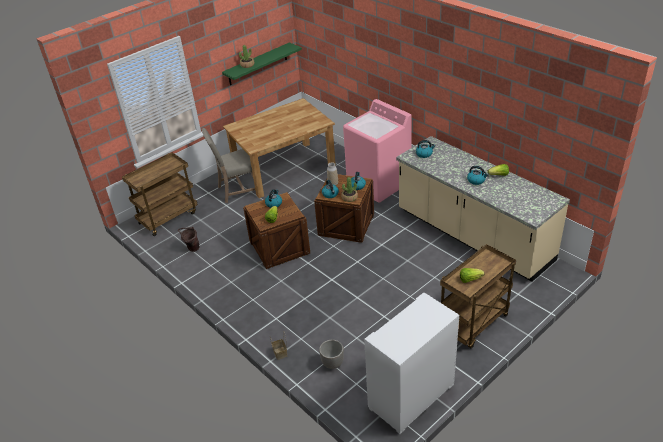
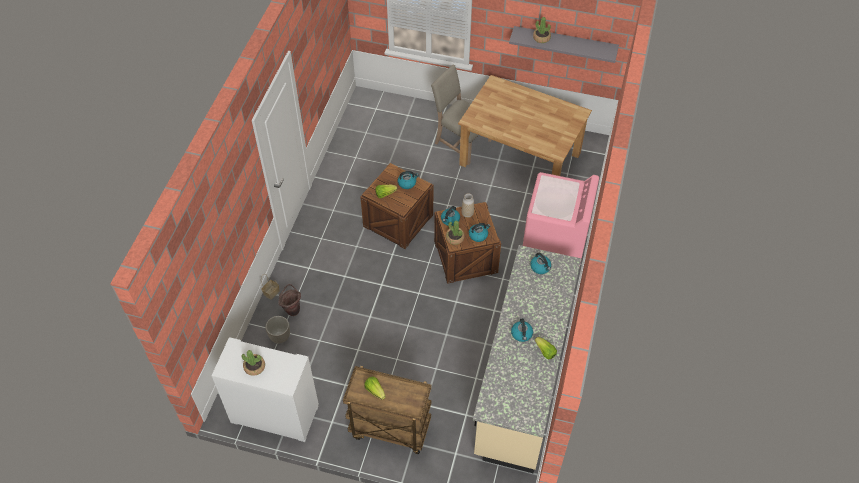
camera: 55 degrees right, 15 degrees up
(168, 217) = (386, 114): brown cart -> none
(191, 248) = (357, 157): brown bucket -> brown bucket (292, 309)
(257, 64) = (564, 43): green shelf -> grey shelf
(411, 330) = (254, 367): none -> potted plant

